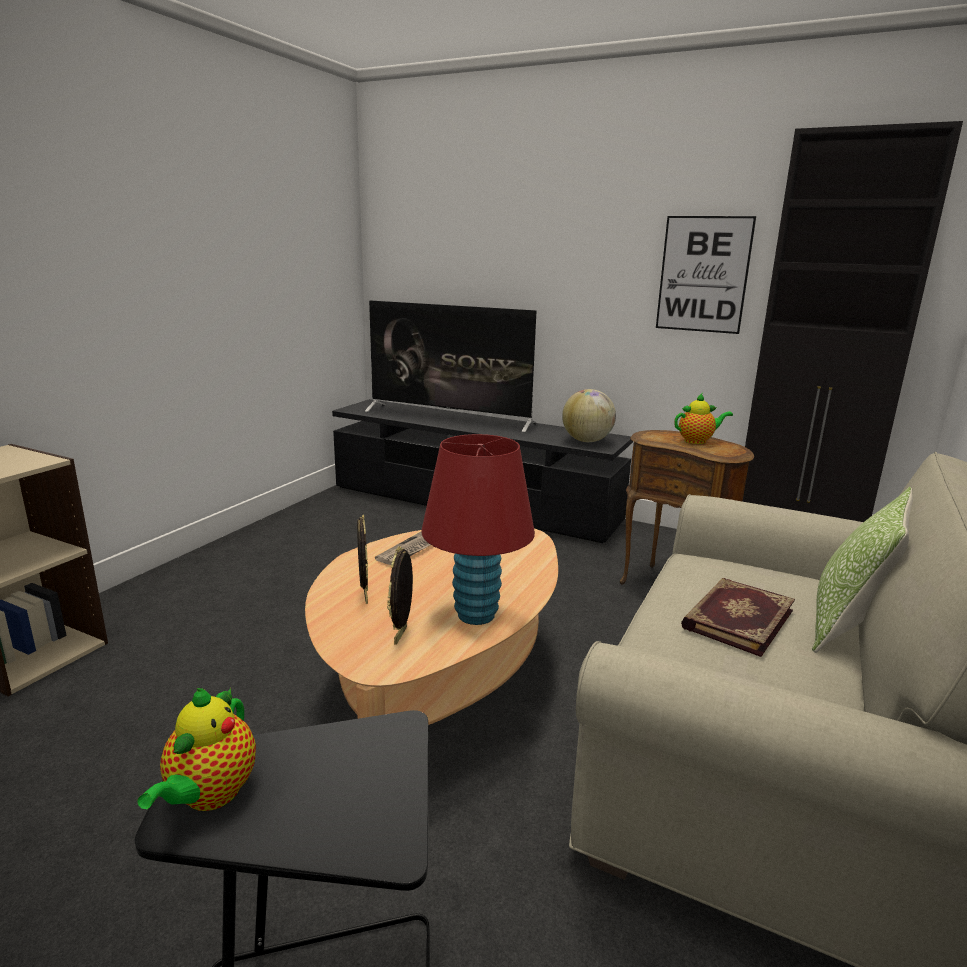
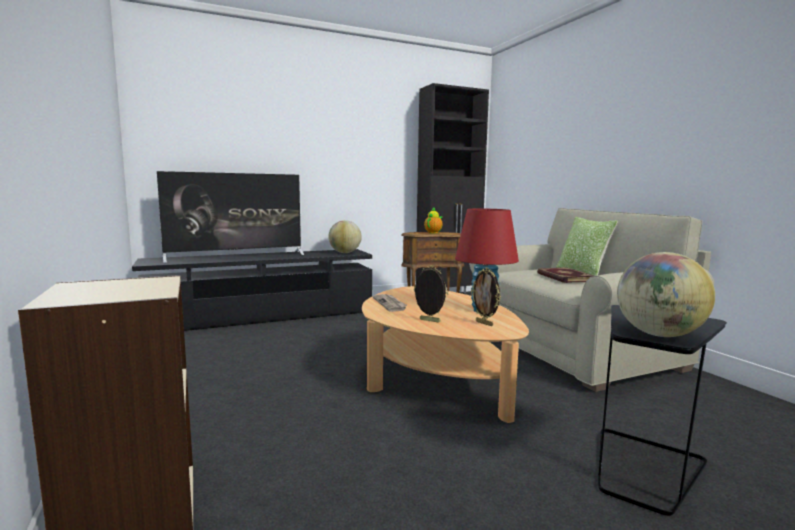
camera: 50 degrees left, 10 degrees down
(209, 795) = (658, 335): teapot -> globe
(703, 274) = (383, 153): picture -> none

